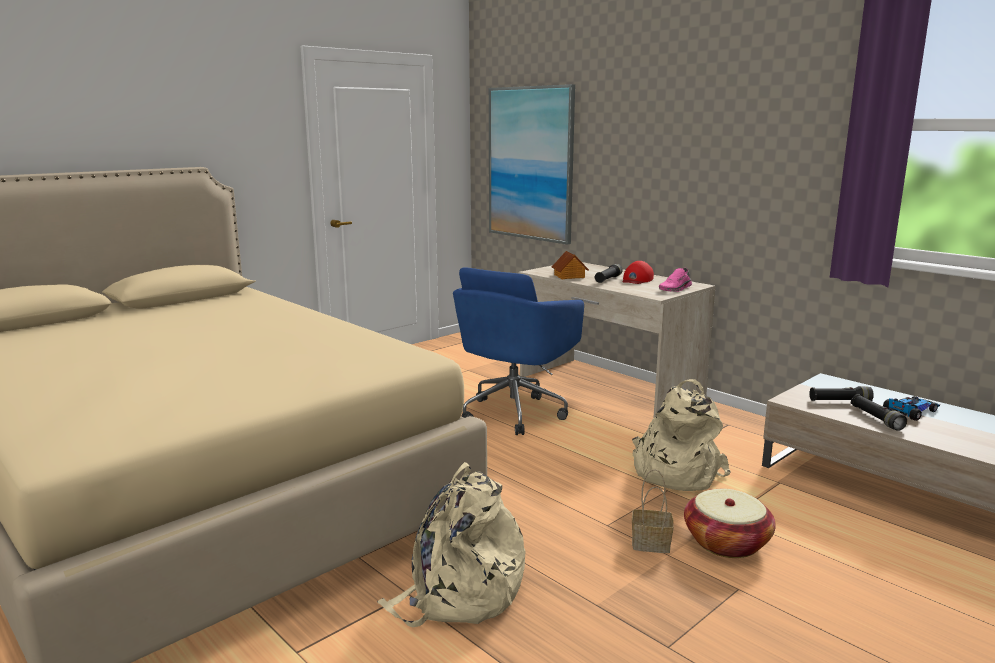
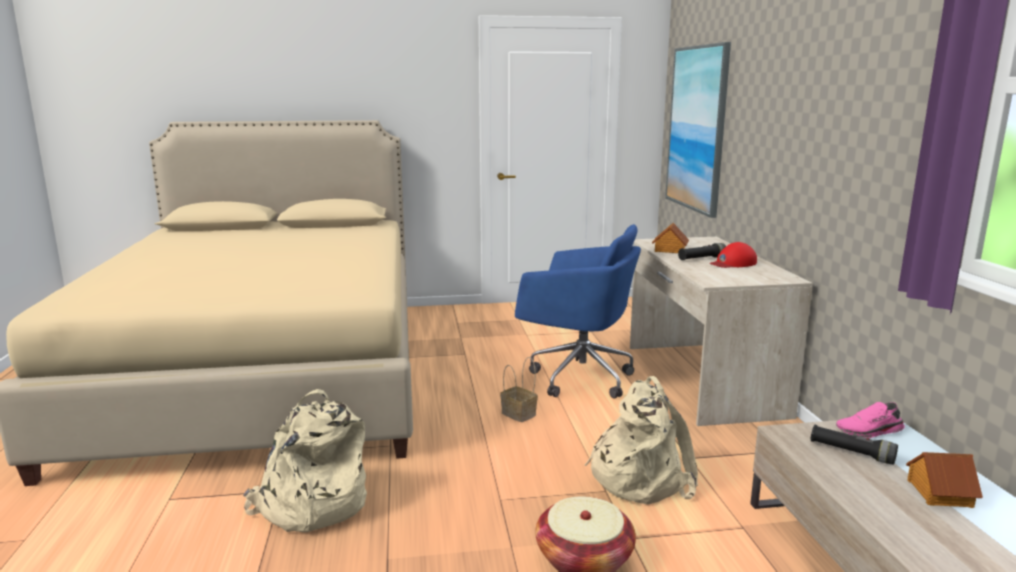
camera: 35 degrees right, 0 degrees up
(516, 412) = (576, 378): blue office chair -> blue office chair turned 135 degrees counterclockwise
(652, 543) = (513, 531): basket -> basket (520, 414)
(676, 289) = (752, 279): pink shoe -> pink shoe (870, 432)
(876, 419) = (862, 485): black flashlight -> none
(912, 411) = (938, 493): toy car -> toy house

